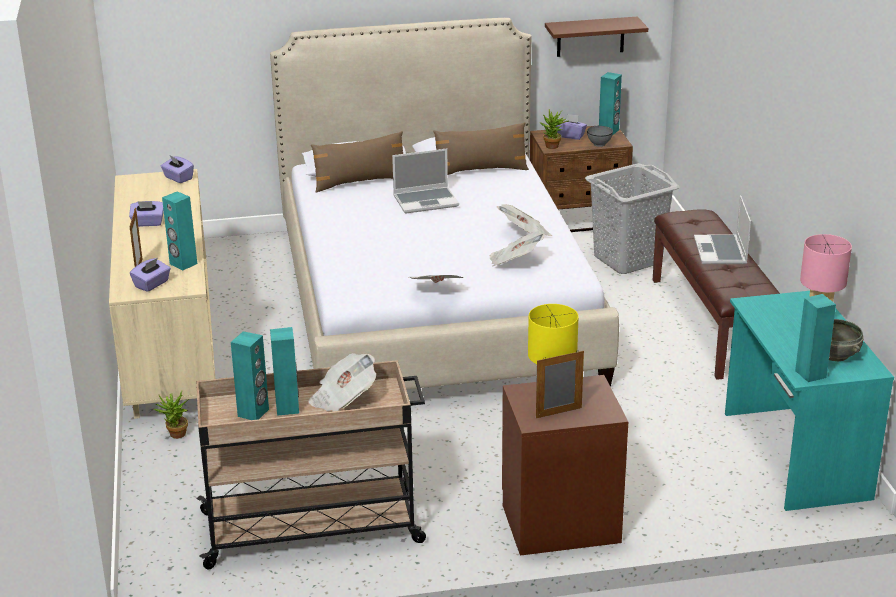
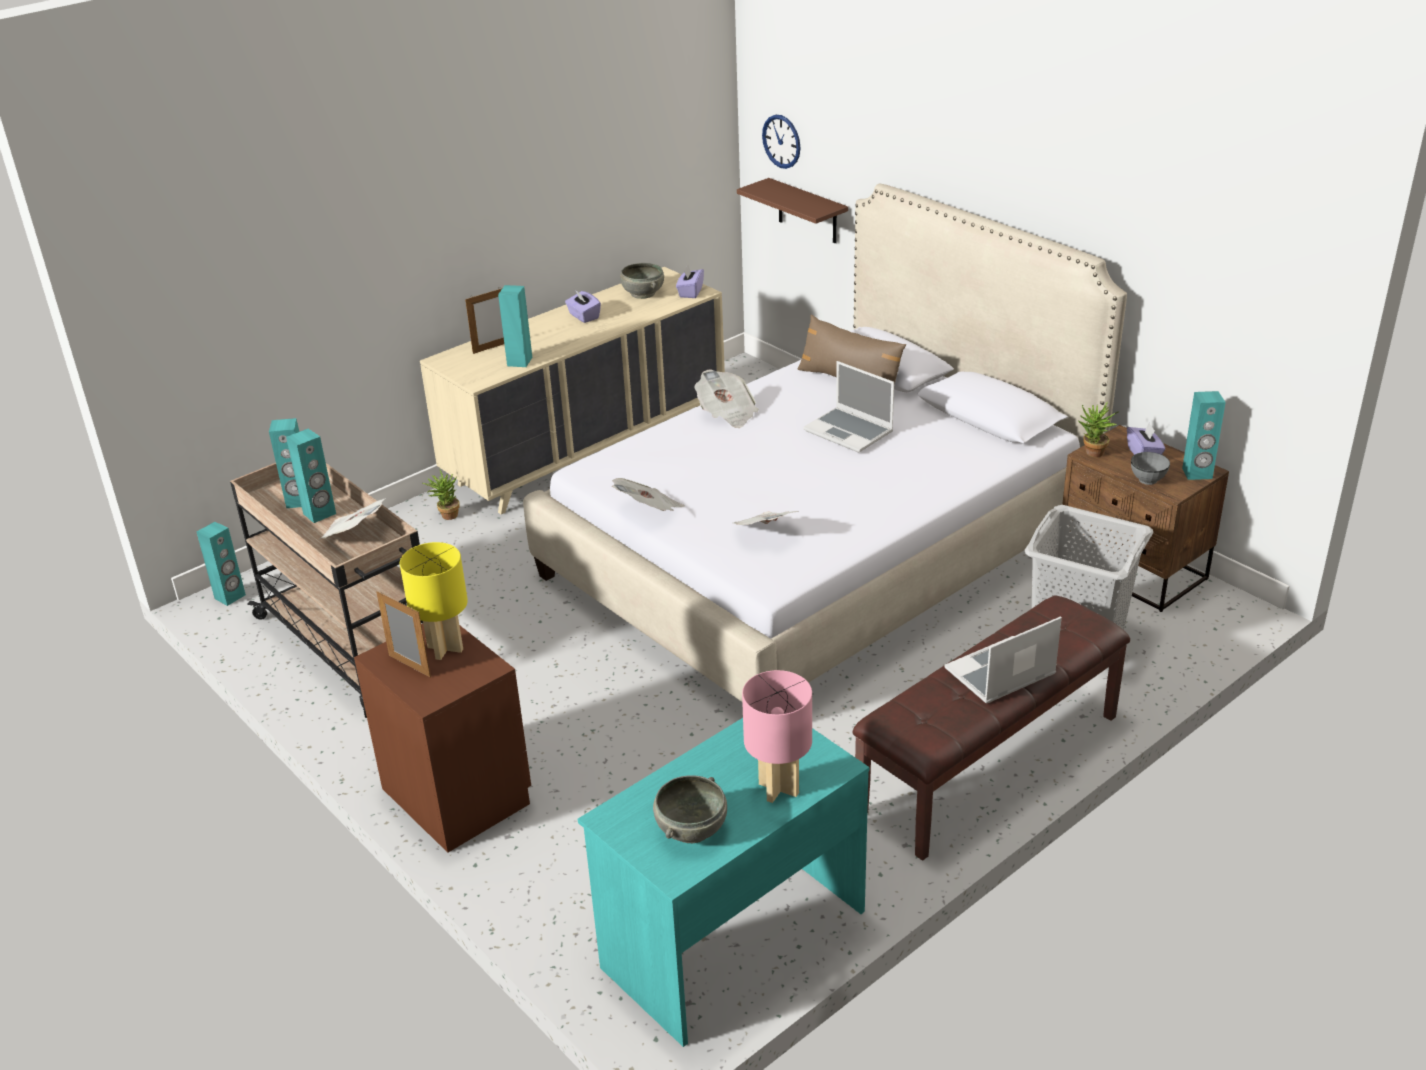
camera: 60 degrees right, 5 degrees up
(148, 194) = (642, 293): none -> grey bowl
(152, 284) = (468, 364): purple tissue box -> none
(160, 36) = (781, 141): none -> wall clock
(480, 170) = (970, 434): brown pillow -> none
(524, 234) = (842, 515): newspaper -> newspaper (727, 413)
(590, 36) = (1215, 332): brown shelf -> brown shelf (807, 211)
(811, 374) = (621, 822): turquoise speaker -> turquoise speaker (230, 597)

